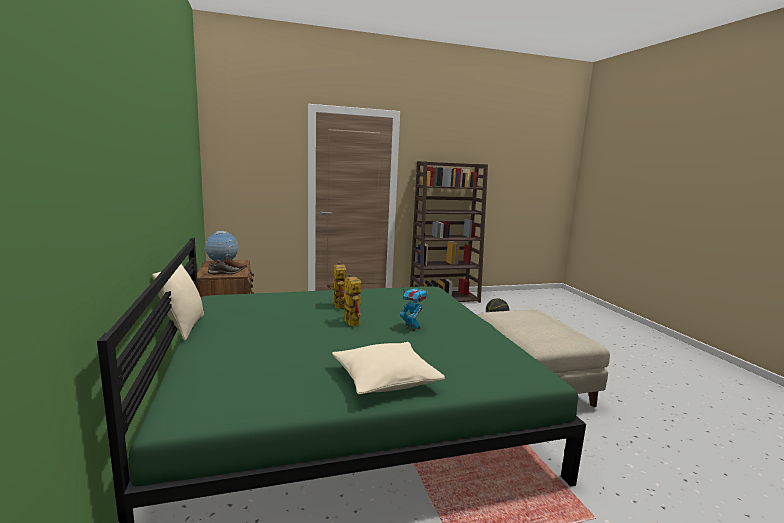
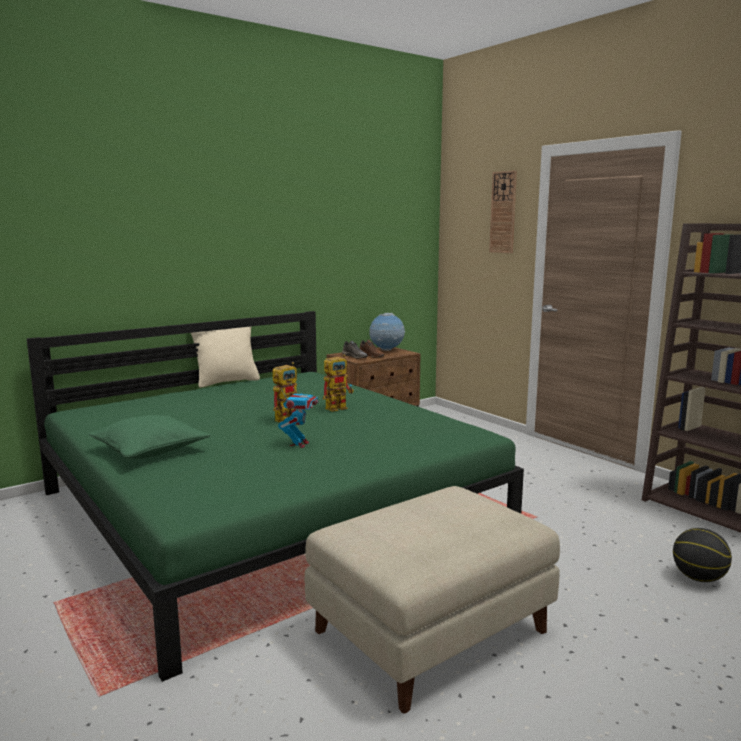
camera: 70 degrees right, 0 degrees up
(275, 147) = (503, 212): none -> wall clock
(385, 379) = (150, 450): beige pillow -> green pillow

